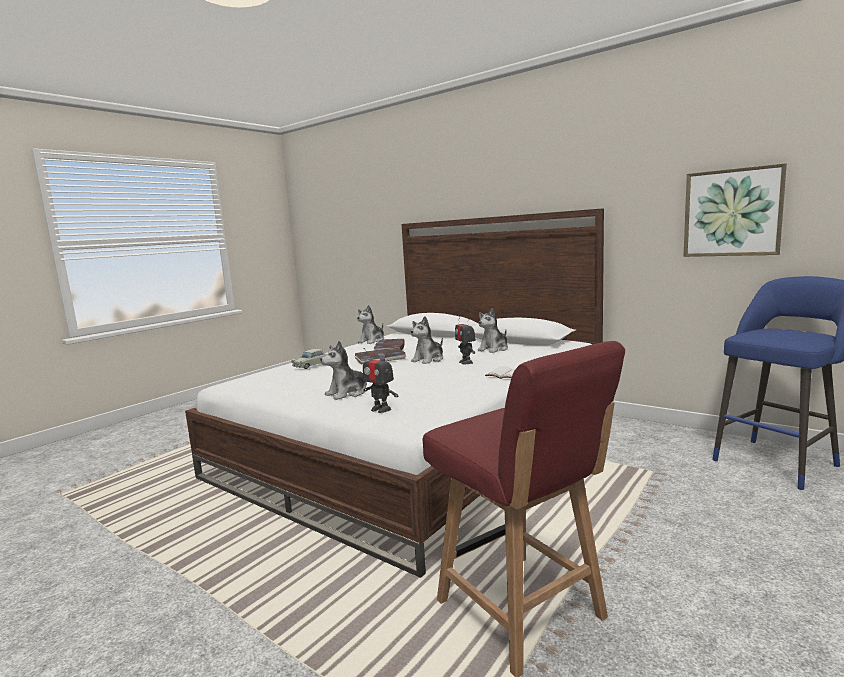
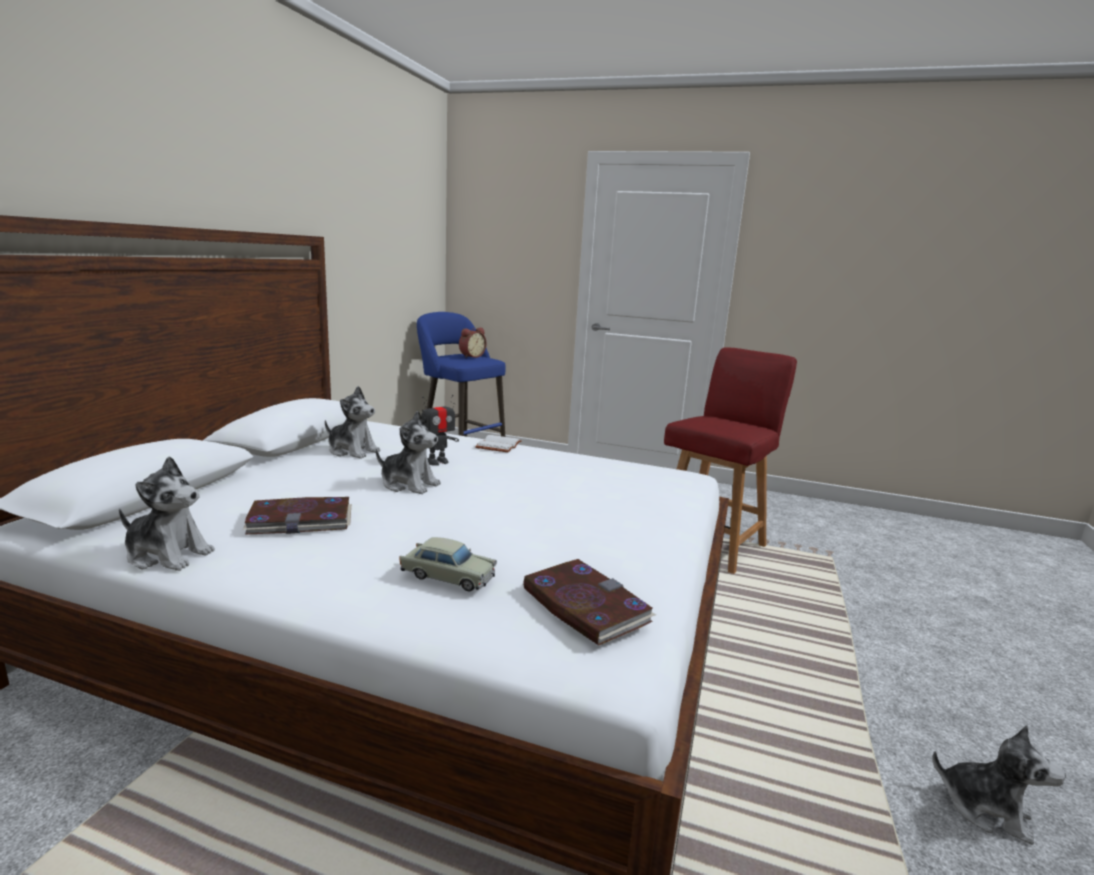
camera: 110 degrees left, 5 degrees up
(347, 393) = (607, 517): plush toy -> plush toy (986, 809)
(380, 358) = (403, 515): book -> book (584, 605)
(381, 409) = (657, 490): toy robot -> none
(732, 212) = (394, 255): picture -> none
(791, 334) = (471, 356): none -> alarm clock

